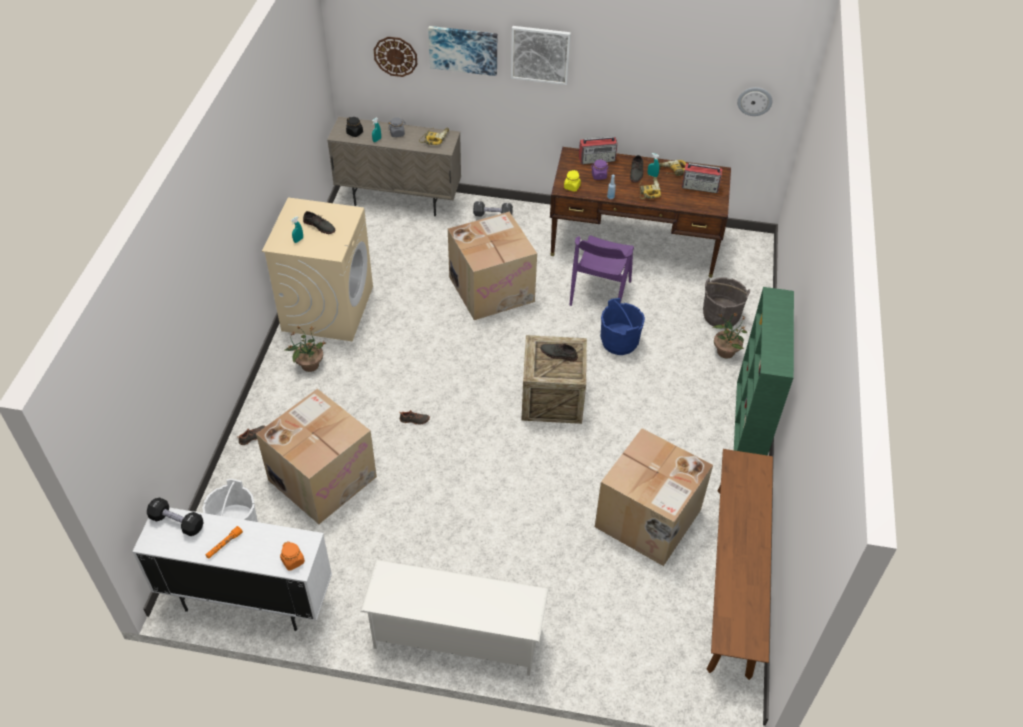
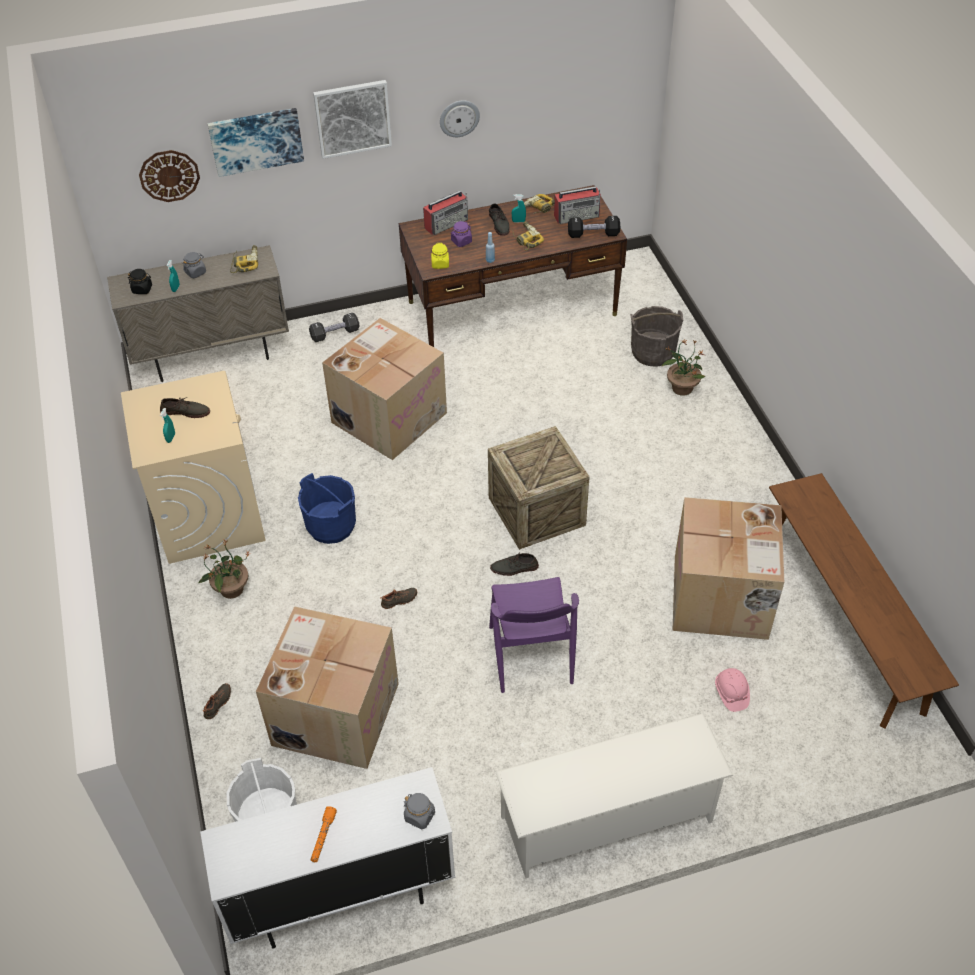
camera: 25 degrees left, 0 degrees up
(177, 522) = (244, 838): black dumbbell -> black dumbbell (593, 234)
(293, 561) = (420, 816): orange jar -> grey jar
(558, 354) = (537, 455): grey shoe -> grey shoe (514, 568)
(600, 293) = (511, 376): purple chair -> purple chair (530, 655)
(607, 592) = (731, 693): none -> pink hard hat
(619, 342) = (567, 421): blue bucket -> blue bucket (331, 526)
(749, 425) = (755, 455): green bookcase -> none
(754, 101) = (607, 99): wall clock -> wall clock (459, 118)

